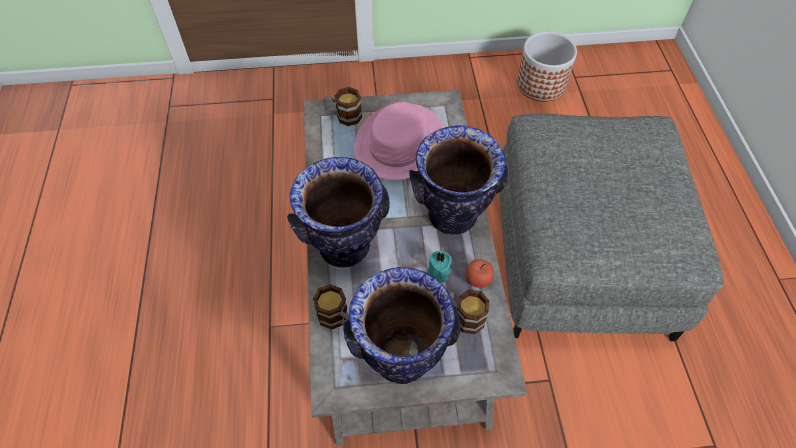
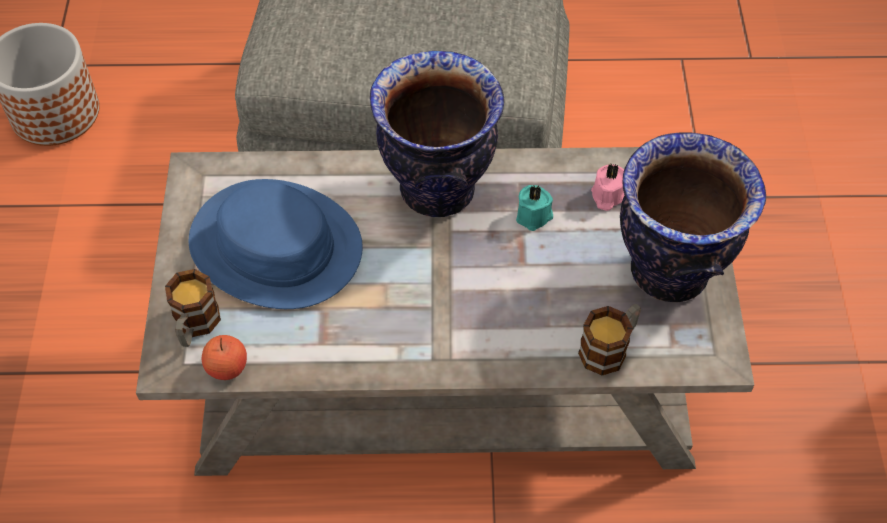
camera: 85 degrees left, 0 degrees up
(344, 246) = (481, 335): vase -> none
(399, 142) = (276, 245): pink hat -> blue hat
(463, 316) = (606, 196): mug -> pink candle
(478, 279) = (549, 173): apple -> apple (227, 367)

